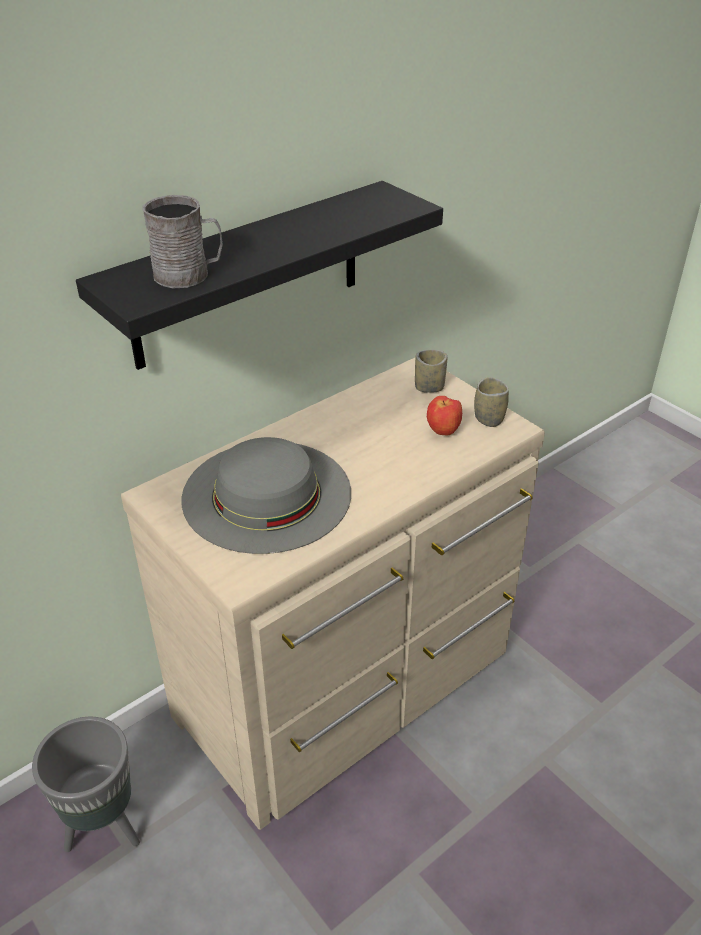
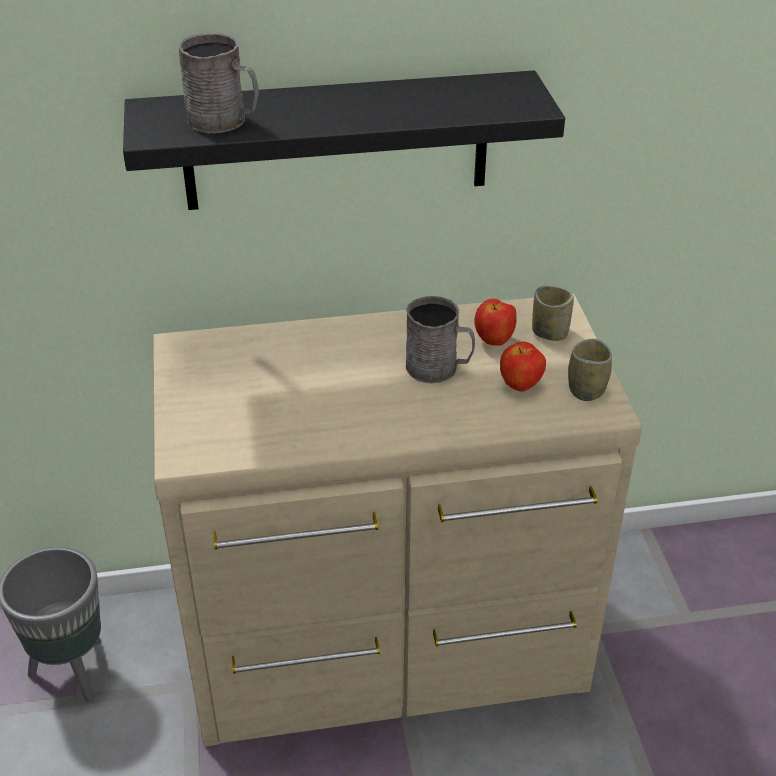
camera: 30 degrees right, 0 degrees up
(266, 494) = (280, 384): grey hat -> none
(375, 439) = (439, 368): none -> grey mug
(397, 406) = (494, 341): none -> apple

